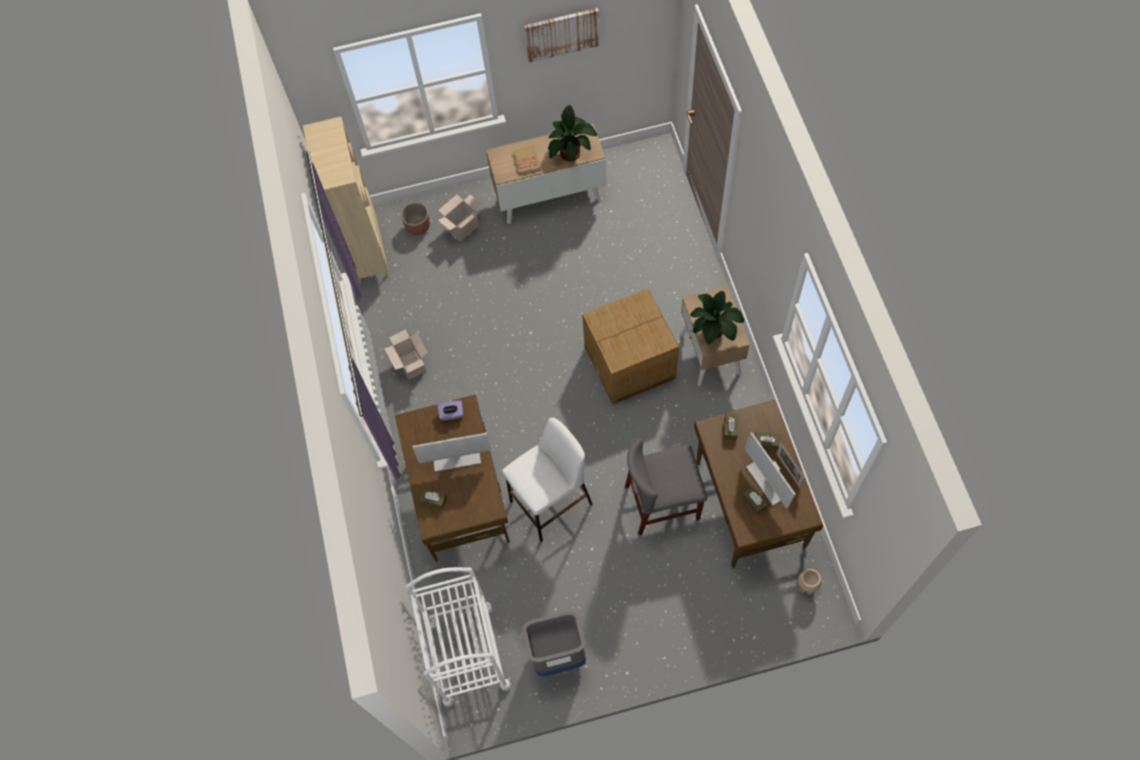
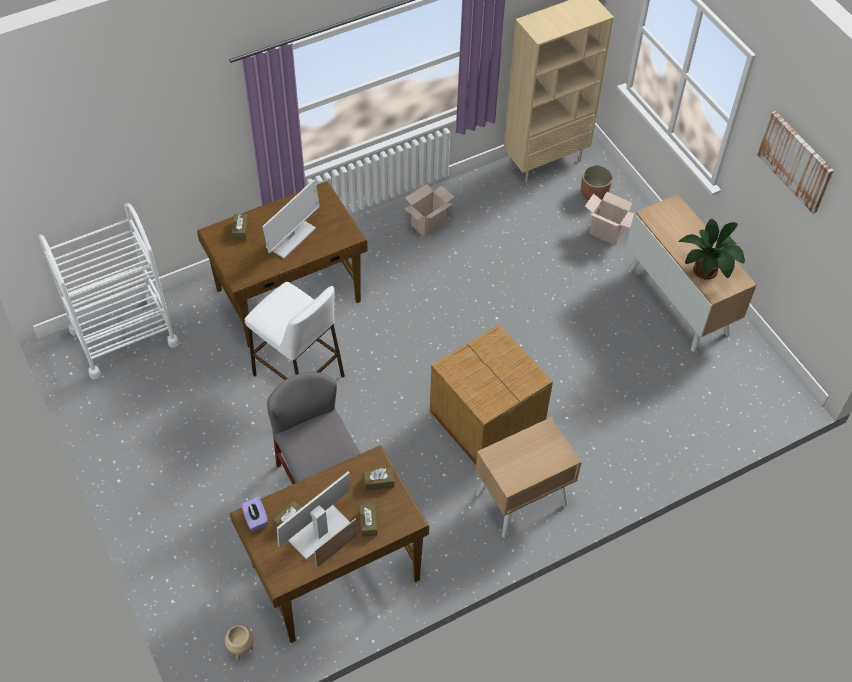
camera: 70 degrees right, 10 degrees down
(452, 414) = (339, 225): purple tissue box -> purple tissue box (255, 519)
(456, 457) = (291, 238): monitor -> monitor turned 120 degrees counterclockwise
(527, 161) = (678, 232): book -> none
(558, 657) = (129, 415): grey trash can -> none
(714, 330) = (514, 456): potted plant -> none

